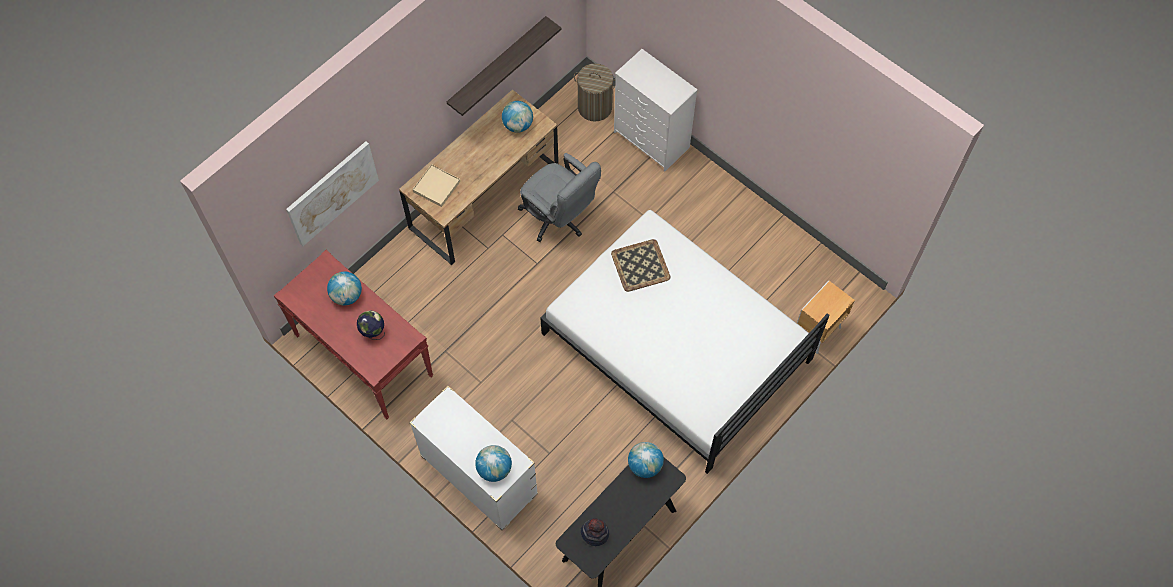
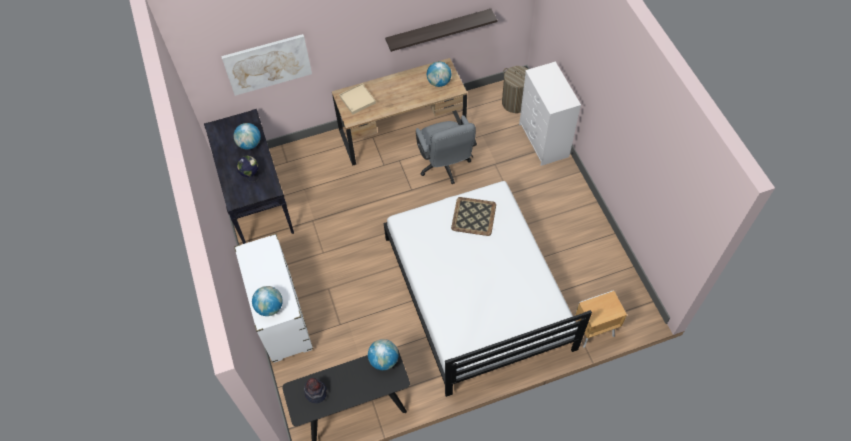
camera: 30 degrees right, 5 degrees down
(363, 355) = (257, 199): red console table -> black console table

